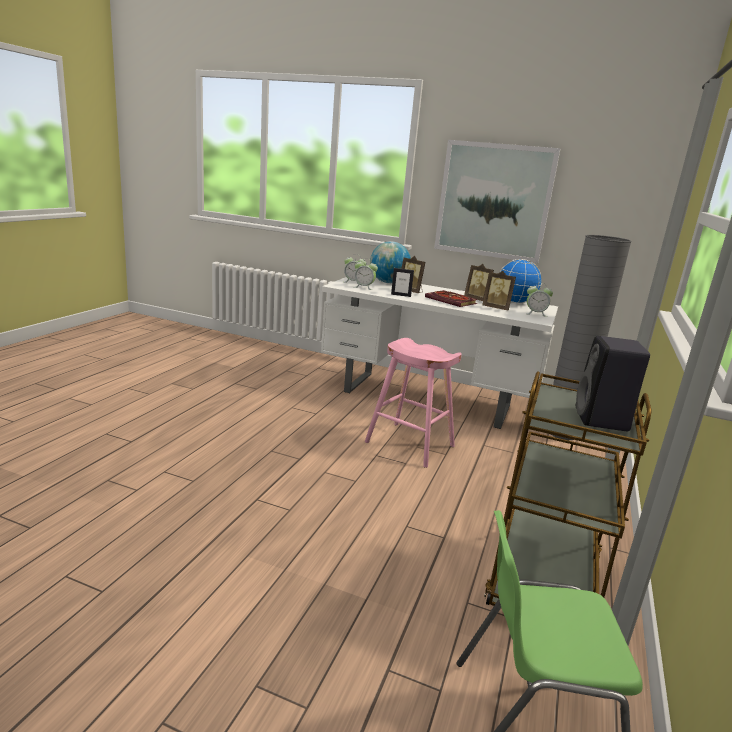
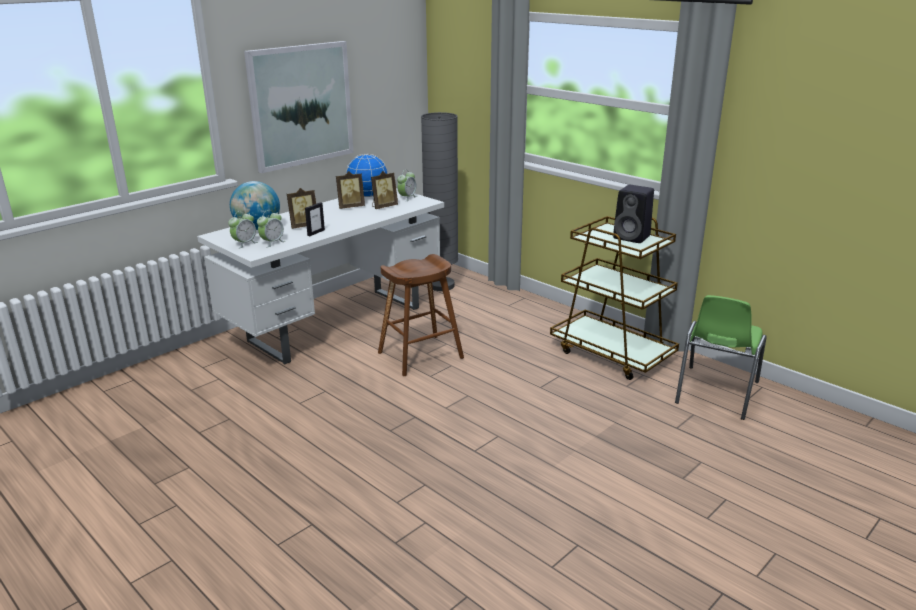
camera: 65 degrees left, 5 degrees up
(410, 444) = (421, 355): pink stool -> brown stool
(452, 301) = (350, 217): book -> none

